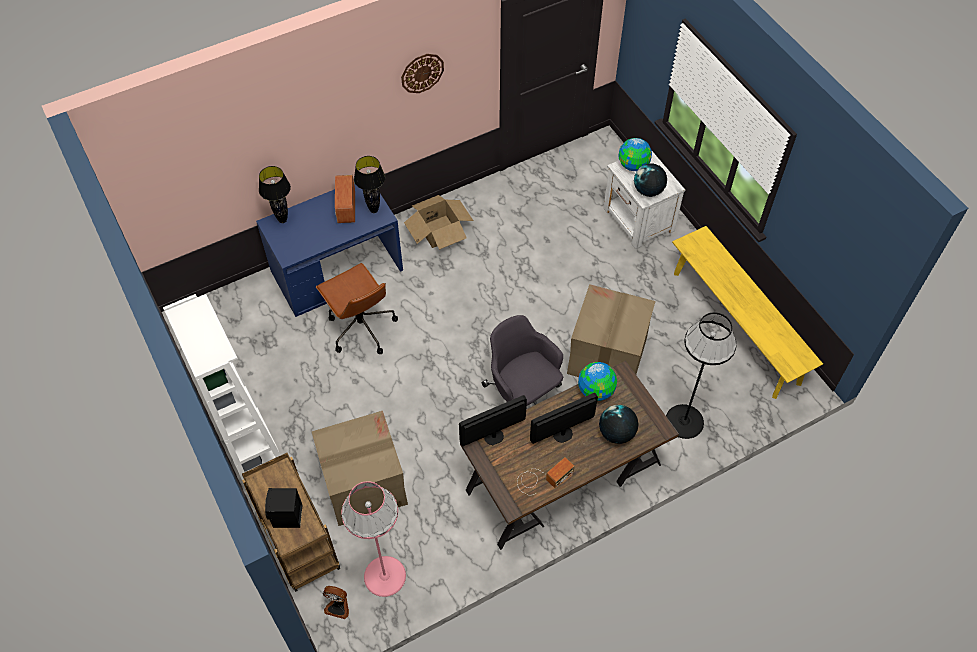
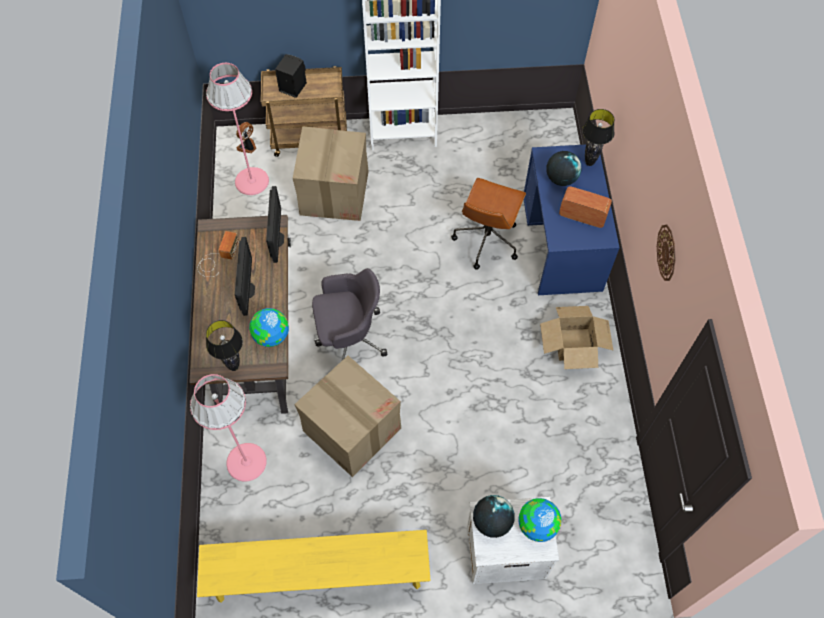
camera: 115 degrees right, 5 degrees up
(361, 328) = (486, 240): brown office chair -> brown office chair turned 60 degrees counterclockwise
(374, 210) = (570, 237): black table lamp -> black table lamp (234, 367)
(542, 478) = (217, 258): radio -> radio turned 150 degrees counterclockwise
(616, 433) = (221, 332): globe -> globe (561, 178)
(684, 421) = (246, 462): black floor lamp -> pink floor lamp

